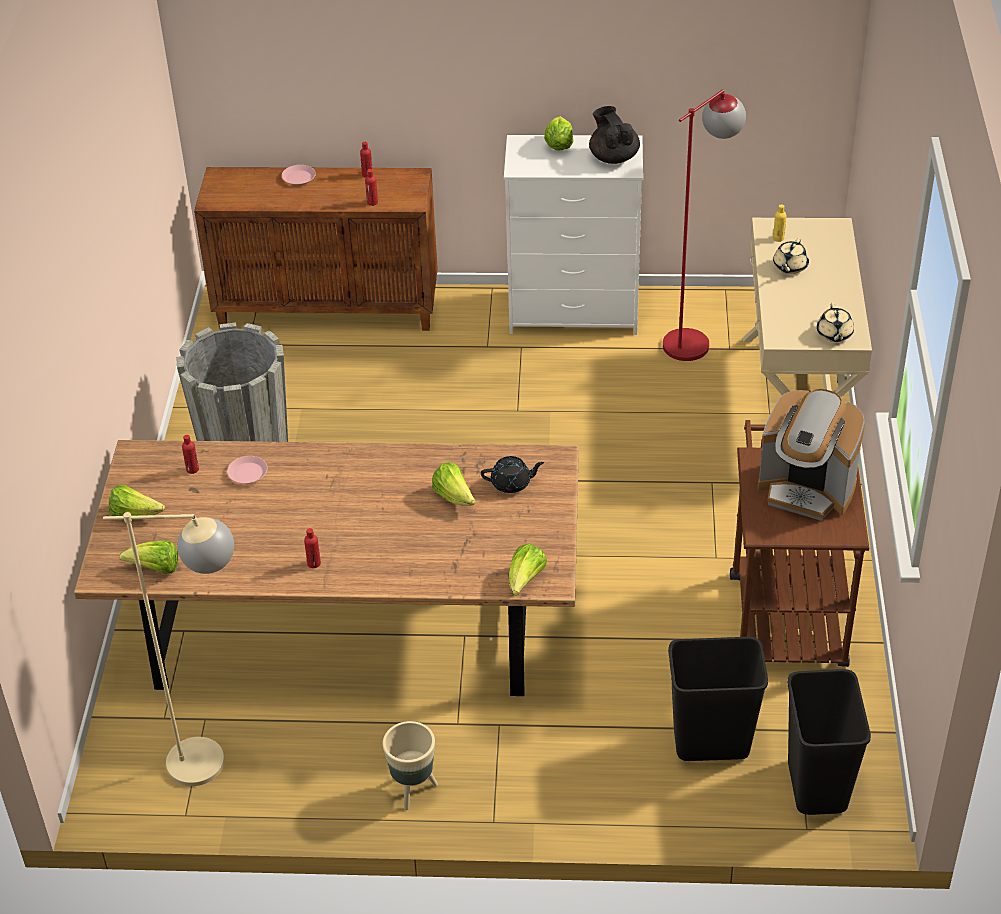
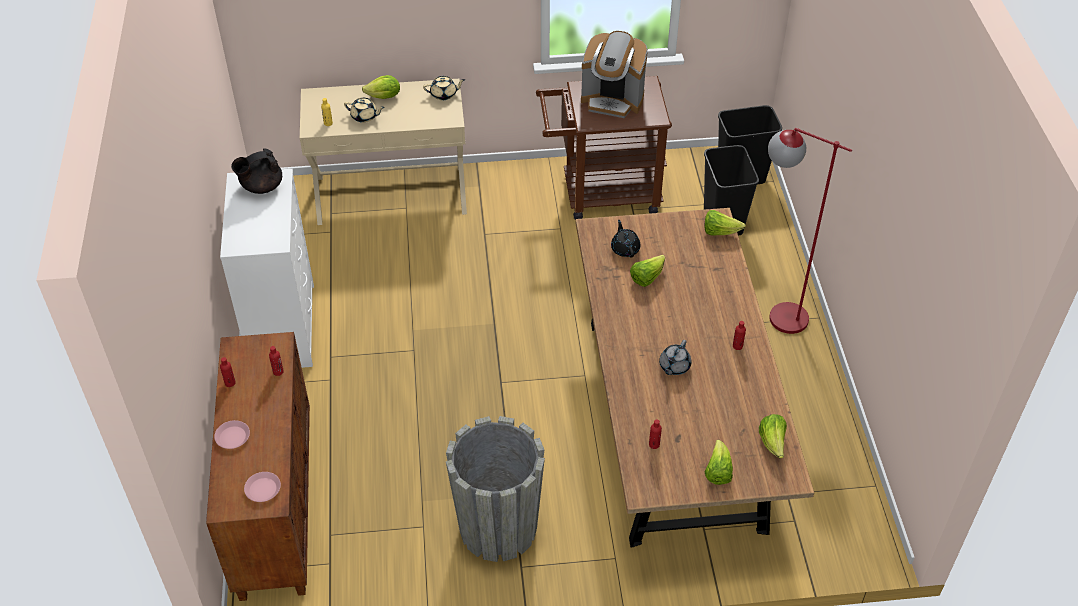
camera: 100 degrees left, 5 degrees up
(217, 762) = (823, 477): beige floor lamp -> none
(247, 473) = (650, 406): pink plate -> pink plate (263, 489)
(300, 501) = (674, 366): none -> grey teapot
(413, 790) = (809, 361): beige planter -> none
(558, 145) = (240, 221): lettuce -> lettuce (384, 97)
(695, 337) = (317, 251): red floor lamp -> red floor lamp (775, 313)
(807, 489) = (612, 100): coffee machine -> coffee machine turned 90 degrees clockwise

